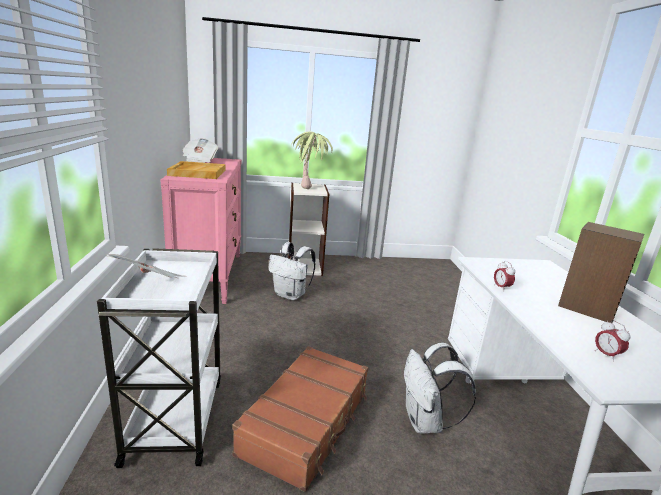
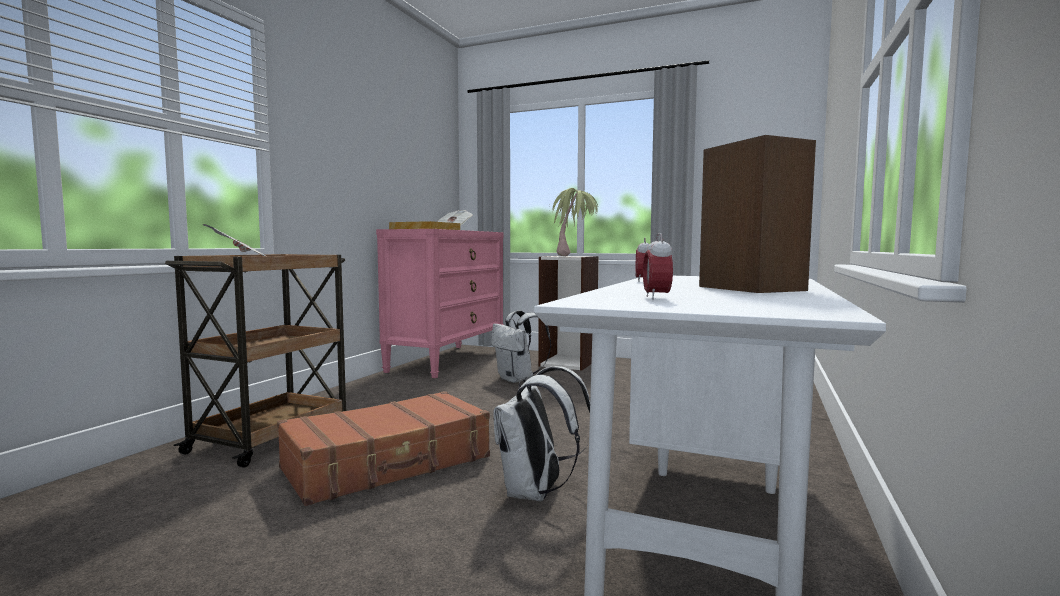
camera: 30 degrees right, 15 degrees down
(176, 418) = (272, 436): white cart -> brown cart

